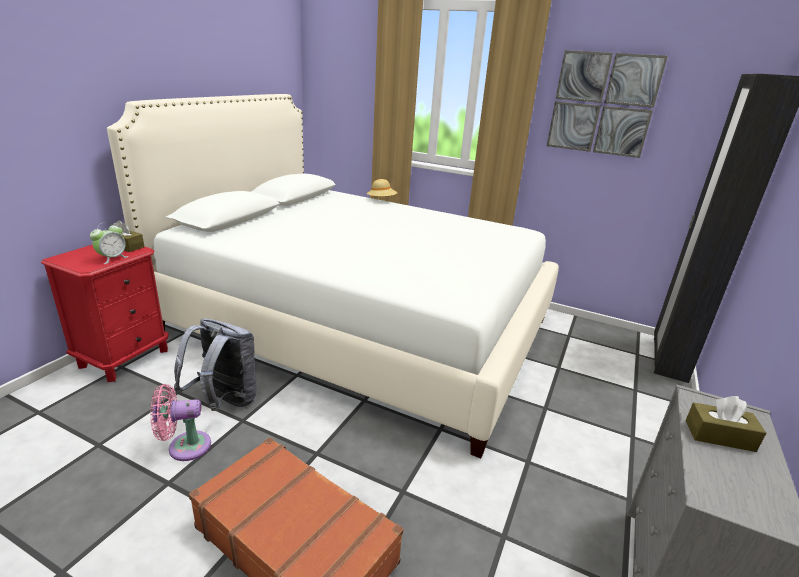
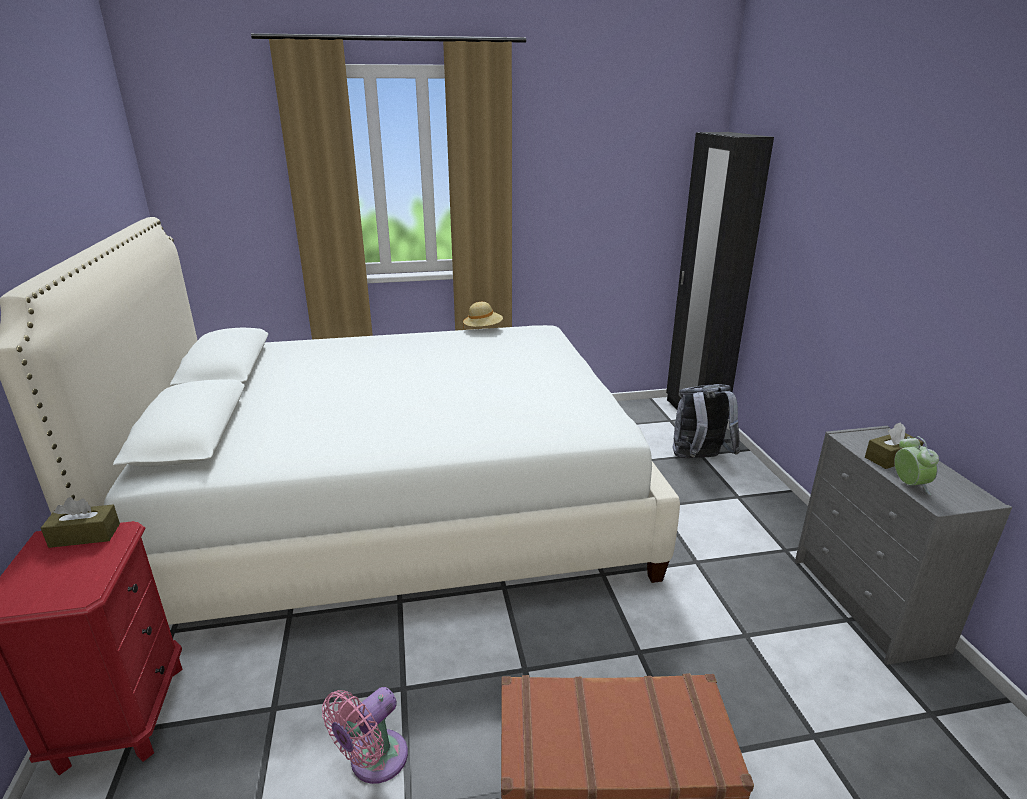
camera: 35 degrees left, 0 degrees up
(112, 258) = (99, 562): alarm clock -> alarm clock (909, 485)
(224, 402) = (353, 681): grey backpack -> grey backpack (699, 459)
(381, 200) = (345, 338): beige hat -> beige hat (483, 329)
(602, 104) = (577, 174): picture -> none

